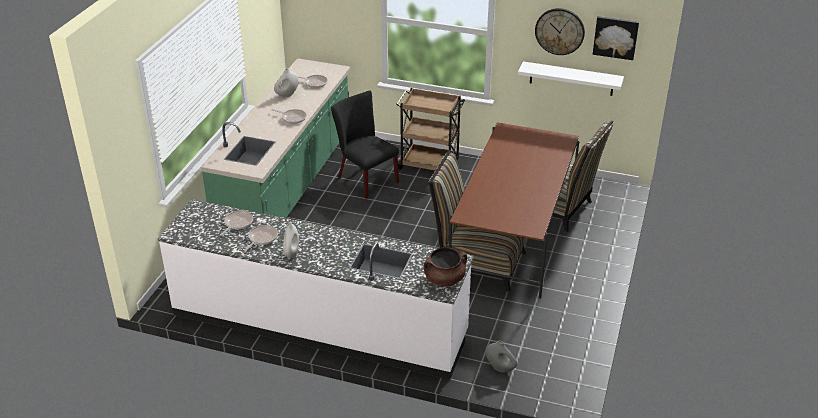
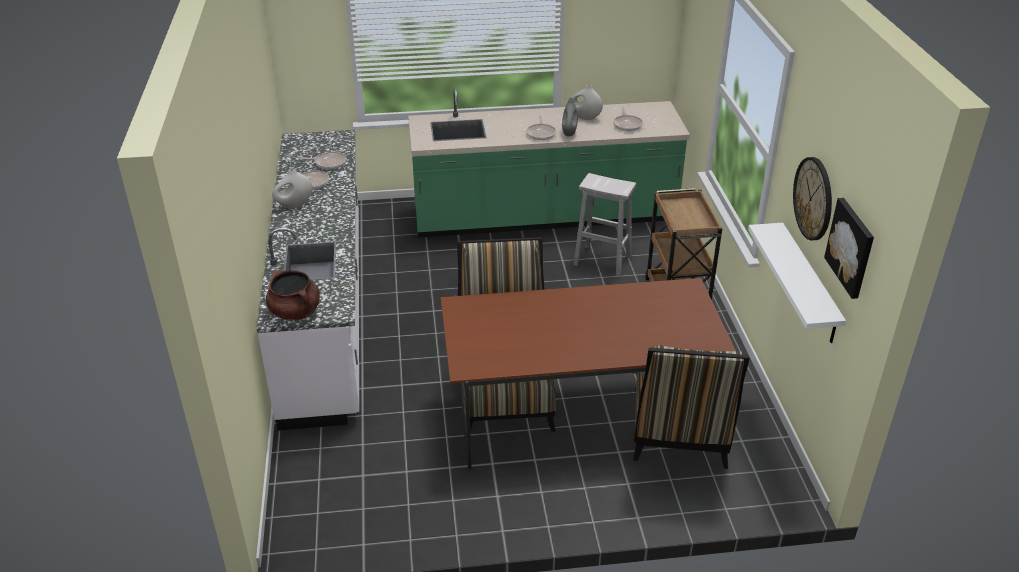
camera: 65 degrees right, 0 degrees up
(364, 178) = (603, 260): black chair -> white stool
(500, 368) = (315, 467): grey vase -> grey vase (569, 133)

